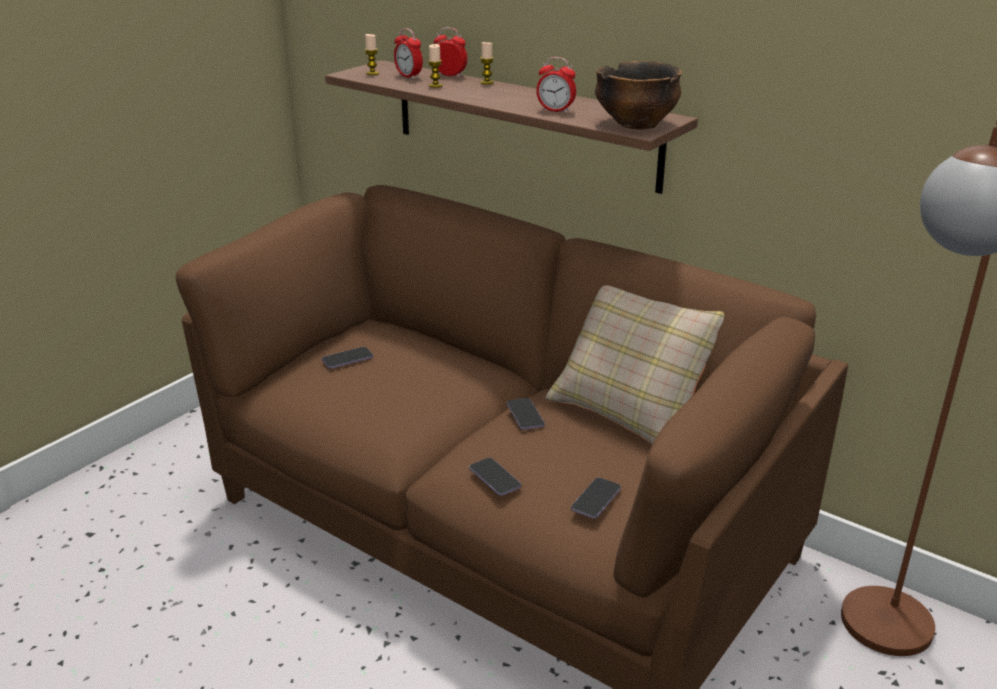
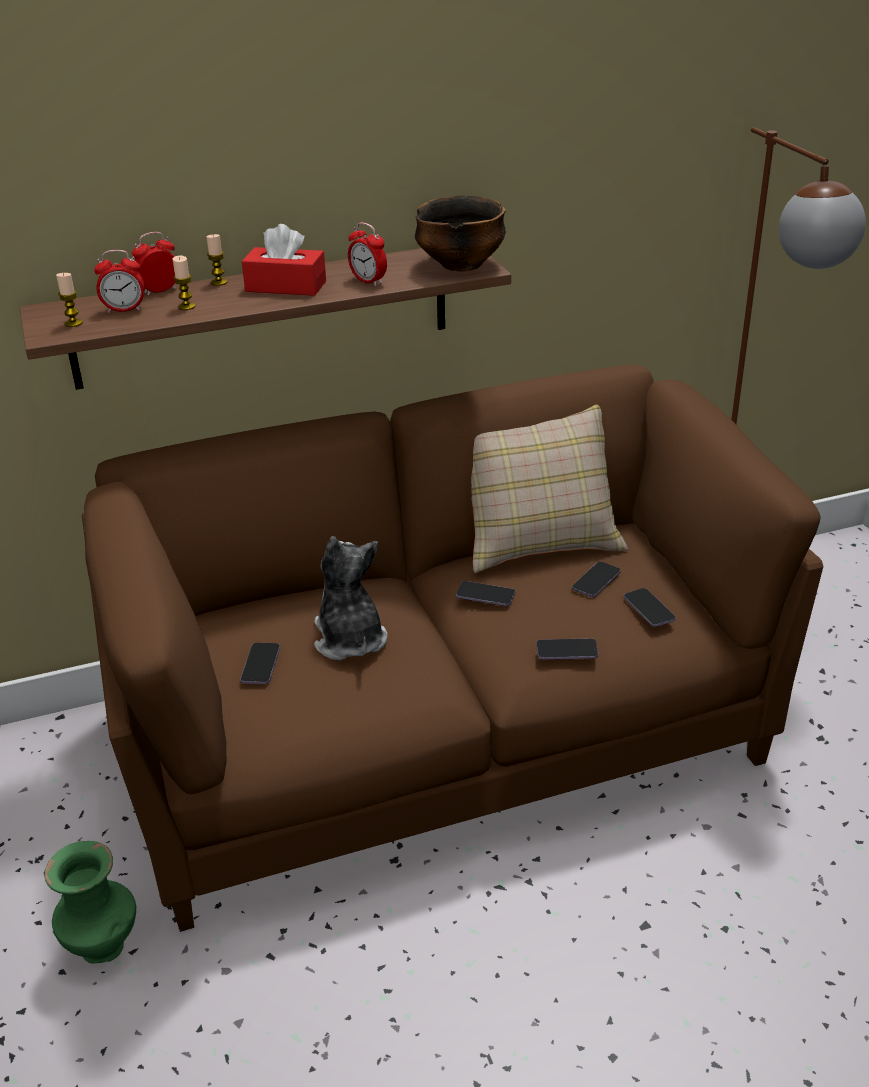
camera: 55 degrees left, 5 degrees up
(196, 479) = (104, 948): none -> green vase
(409, 380) = (349, 639): none -> plush toy
(508, 96) = (286, 286): none -> red tissue box
(555, 110) = (368, 281): alarm clock -> alarm clock turned 75 degrees clockwise
(604, 458) = (596, 581): none -> phone

